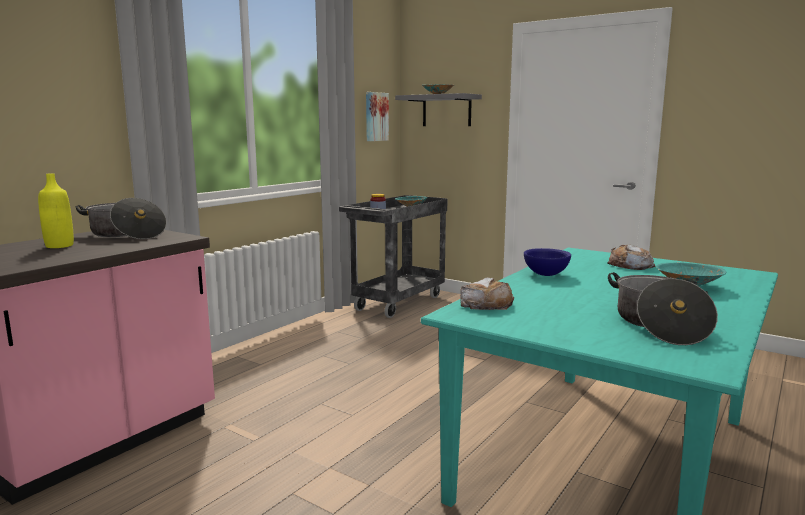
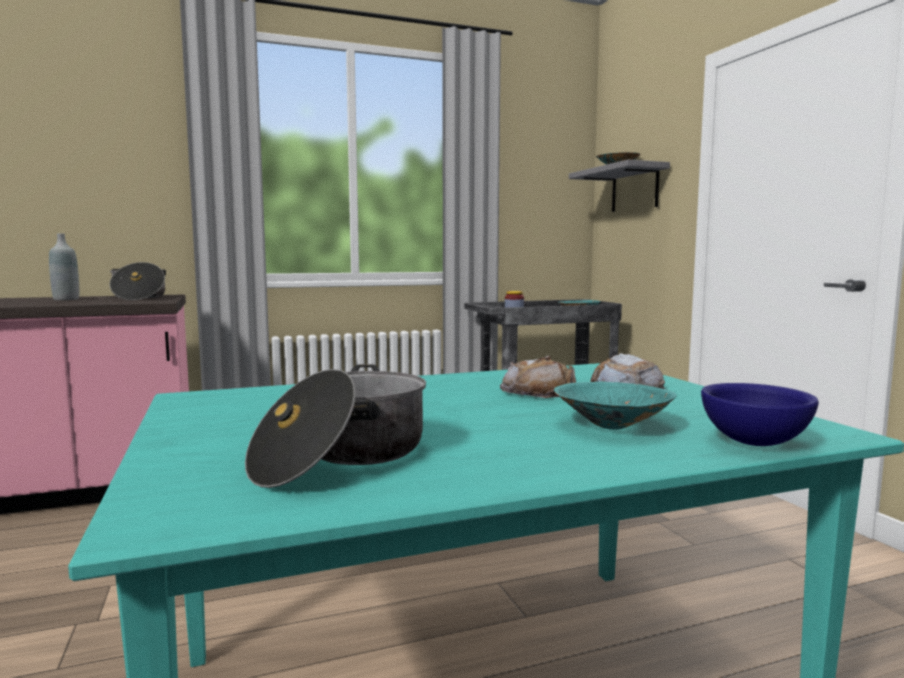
camera: 35 degrees right, 5 degrees down
(59, 246) = (66, 299): yellow bottle -> grey bottle
(376, 116) = (548, 201): picture -> none
(486, 304) = (260, 394): bread -> bread (539, 391)
(546, 275) = (455, 381): blue bowl -> blue bowl (755, 443)

